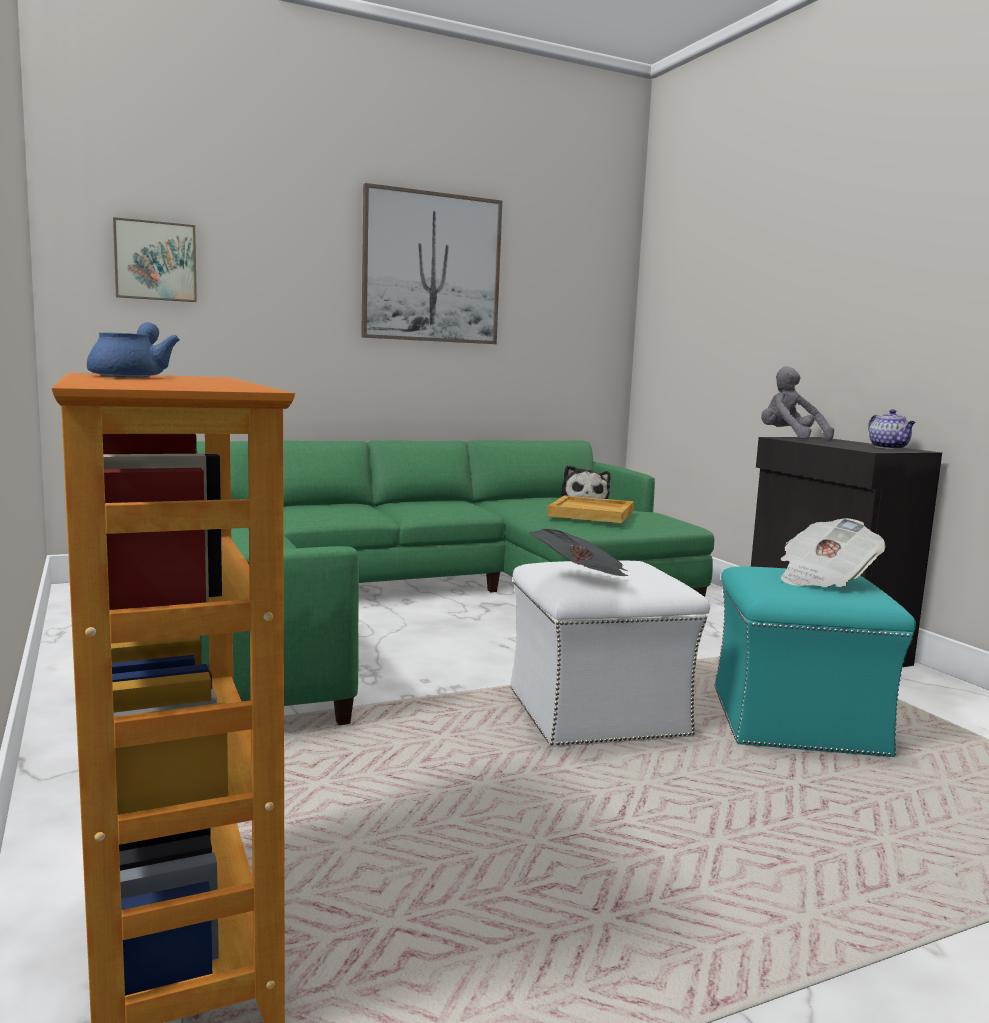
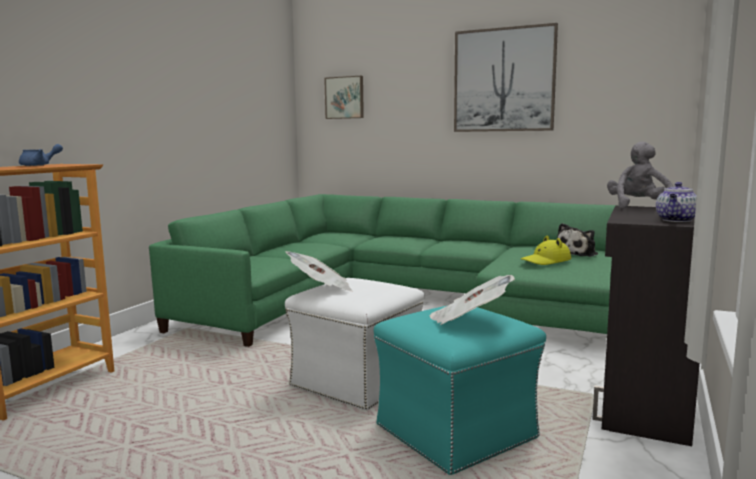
camera: 50 degrees right, 0 degrees up
(592, 513) = (546, 261): beige tray -> yellow hat

